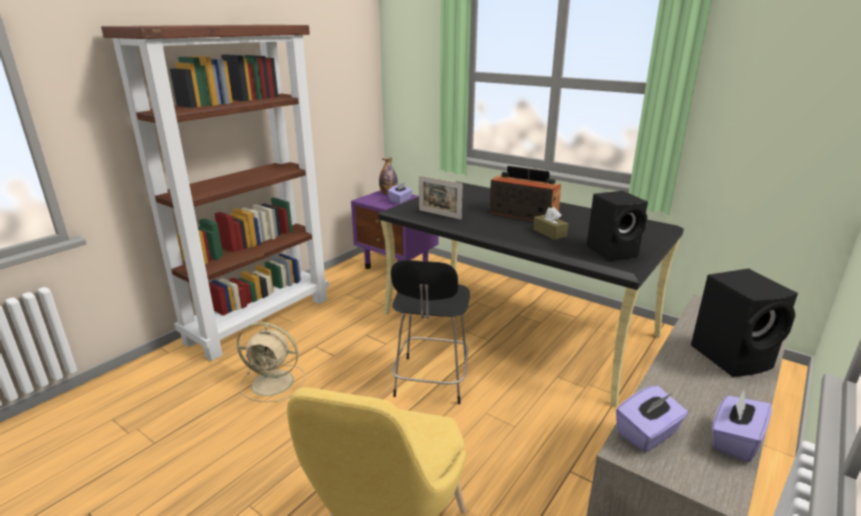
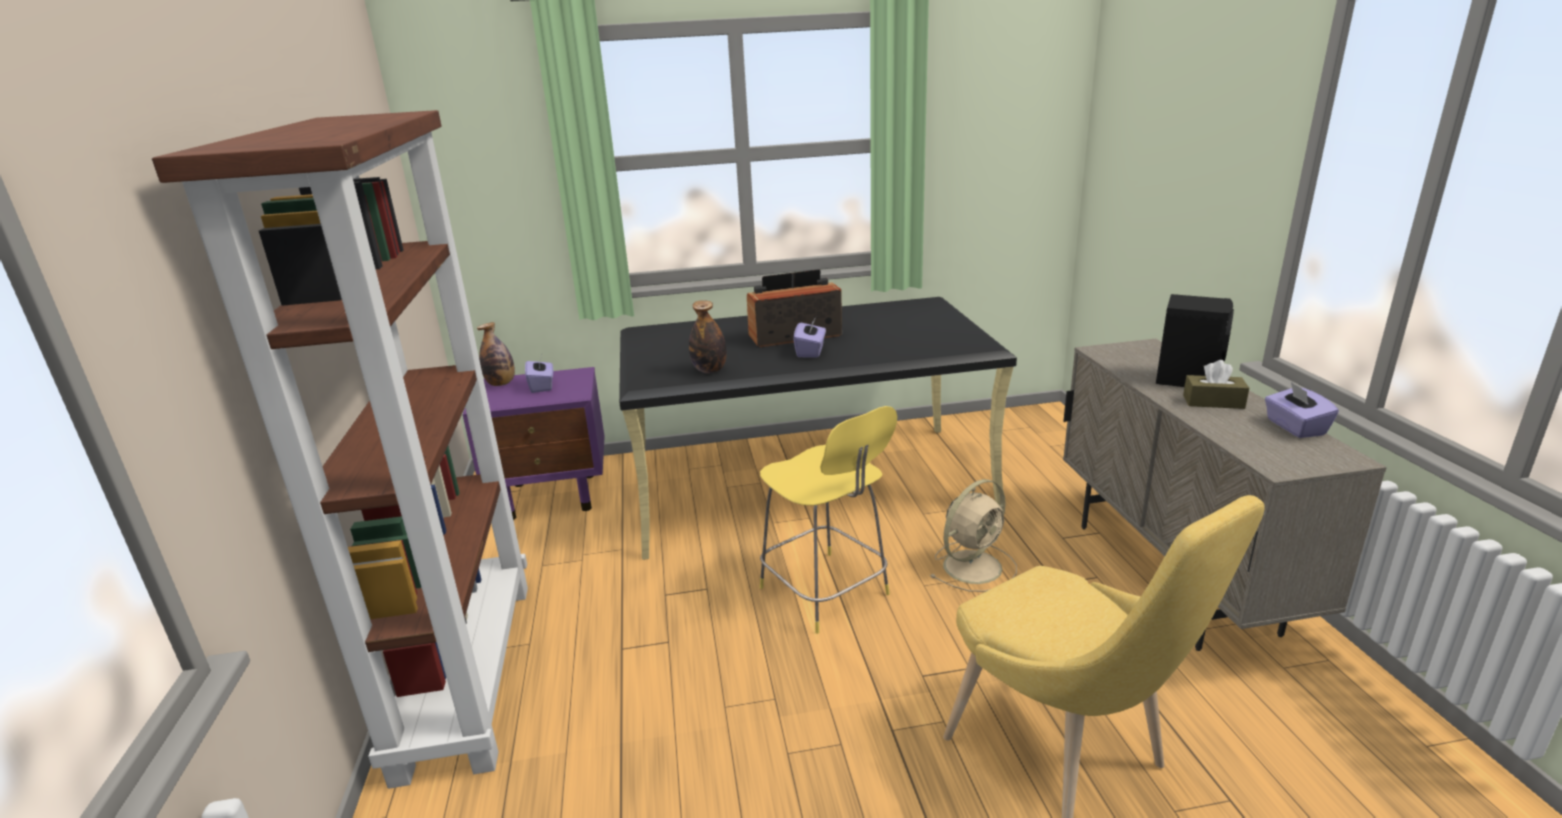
camera: 45 degrees left, 0 degrees up
(274, 383) = (650, 723): beige fan -> beige fan (974, 566)
(431, 382) = (827, 593): black stool -> yellow stool
(439, 214) = (709, 370): picture frame -> bottle
(549, 233) = (863, 344): brown tissue box -> brown tissue box (1213, 402)
(613, 251) = (950, 338): black speaker -> none
(648, 434) = (1262, 452): purple tissue box -> purple tissue box (810, 351)

